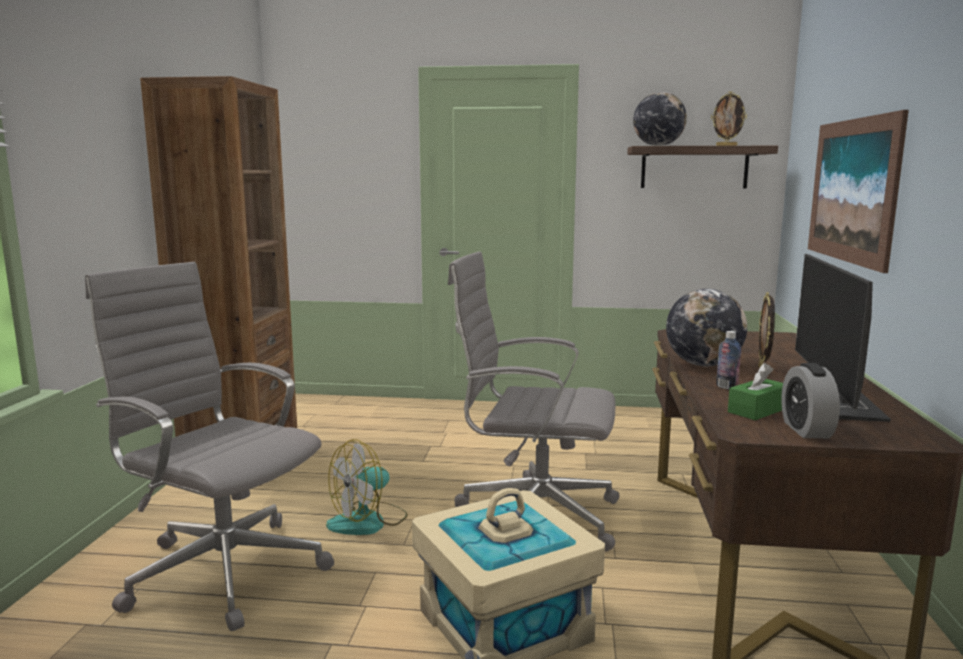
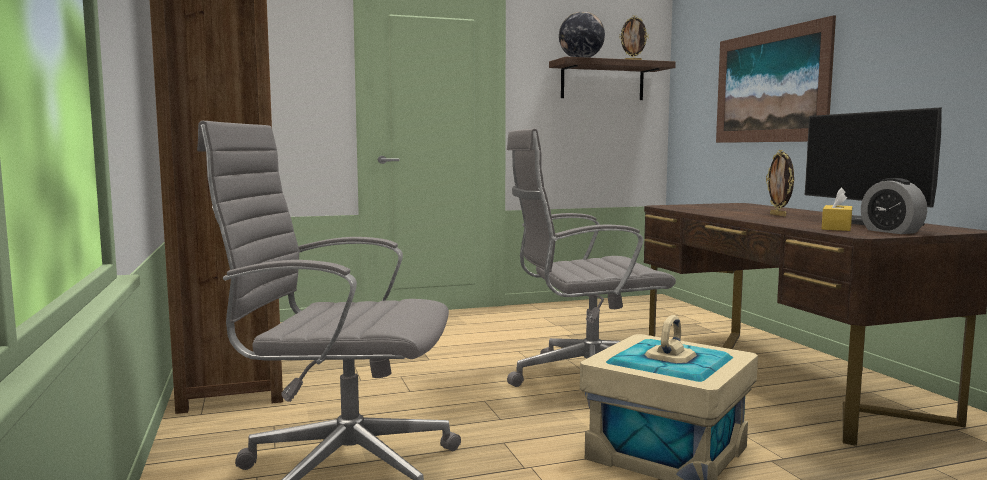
camera: 25 degrees left, 5 degrees down
(368, 521) = (441, 409): fan -> none
(703, 365) = (733, 215): globe -> none
(726, 387) = (783, 222): bottle -> none
(757, 410) = (836, 227): green tissue box -> yellow tissue box

